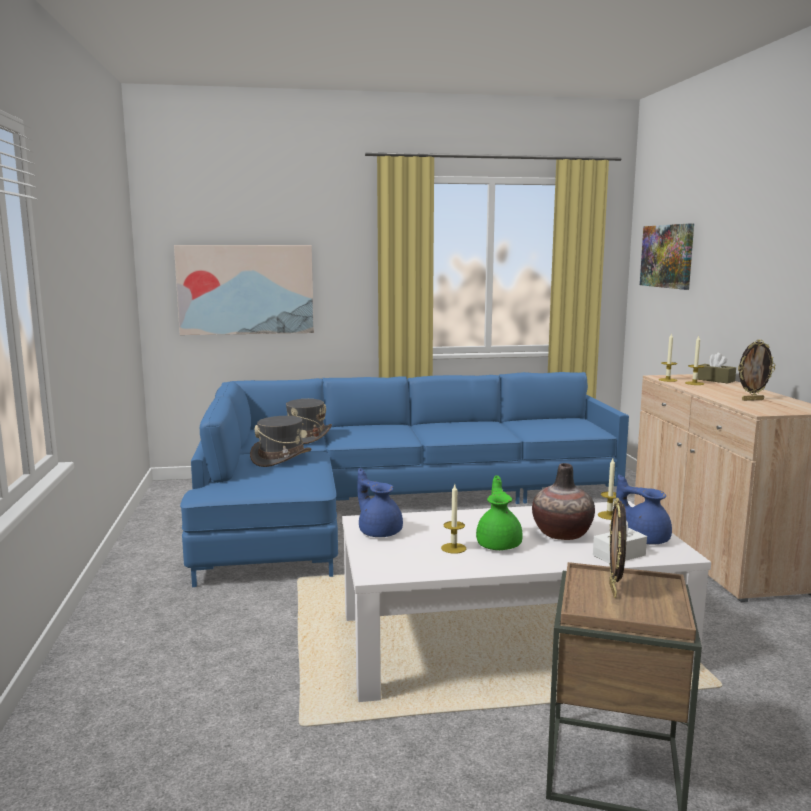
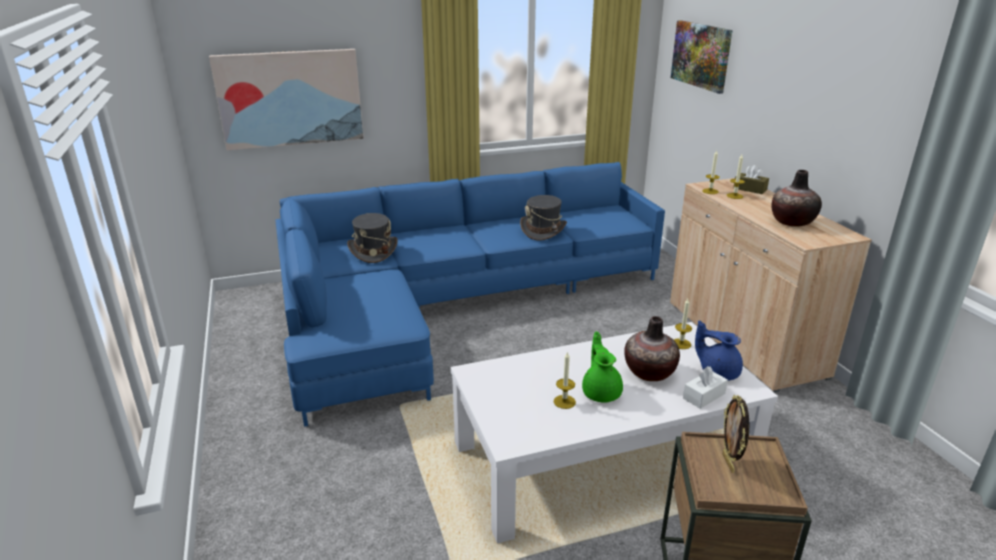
camera: 10 degrees left, 15 degrees up
(281, 458) = (362, 286): grey hat -> grey hat (543, 230)
(379, 531) = (492, 386): blue teapot -> none
(752, 400) = (792, 222): picture frame -> vase

